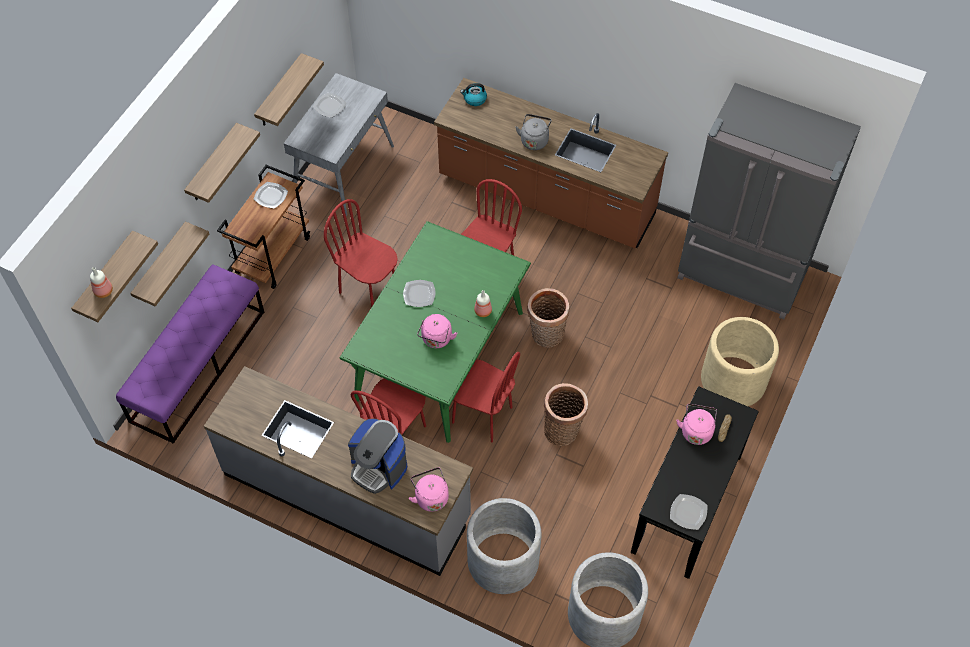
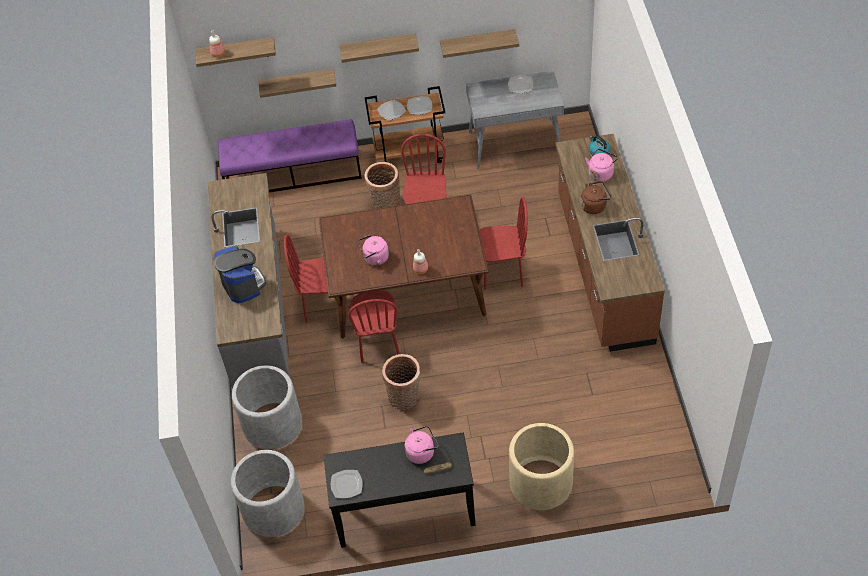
camera: 60 degrees right, 5 degrees down
(379, 467) = (243, 284): coffee machine -> coffee machine turned 150 degrees clockwise
(419, 294) = (404, 227): plate -> plate (392, 111)
(430, 496) = (241, 324): pink kettle -> pink kettle (601, 173)
(440, 354) = (408, 290): green dining table -> brown dining table
(534, 140) = (594, 205): grey kettle -> brown kettle
(546, 336) = (477, 341): basket -> basket (385, 205)
(742, 274) = (649, 434): grey fridge -> none

